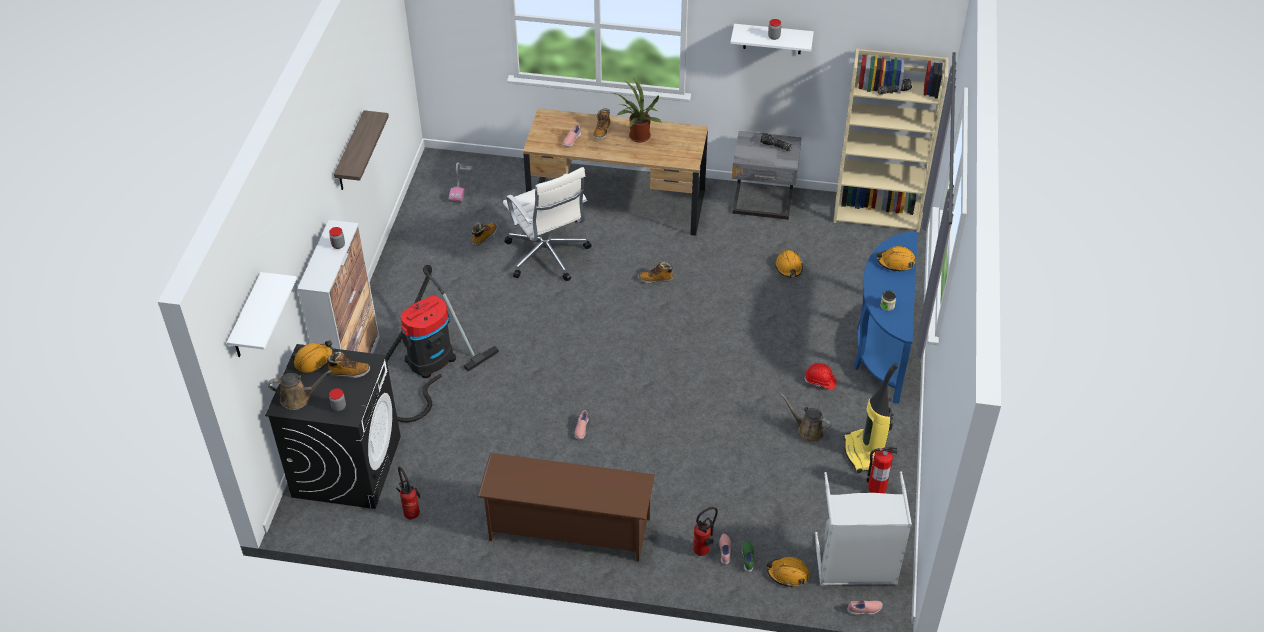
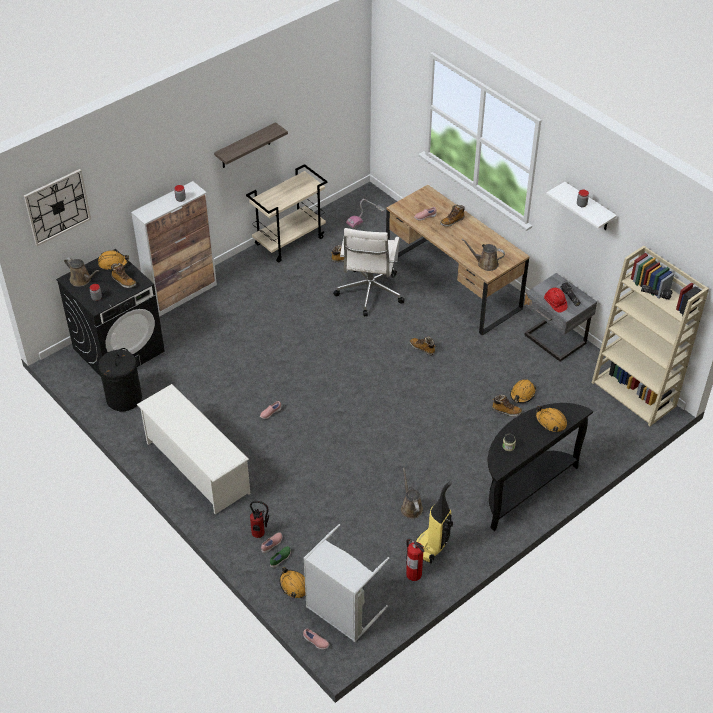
camera: 40 degrees right, 0 degrees up
(247, 318) = (57, 207): white shelf -> wall clock
(407, 249) = (289, 240): none -> beige cart
(411, 512) = (124, 398): fire extinguisher -> black laundry basket
(426, 363) = (225, 317): vacuum cleaner -> none
(568, 529) = (196, 467): brown shoe rack -> white shoe rack
(637, 137) = (471, 238): potted plant -> none
(678, 154) = (485, 263): none -> brown watering can
(792, 291) = (506, 411): none -> boot
(820, 381) = (456, 481): red hard hat -> red hard hat (555, 304)
(881, 349) = (524, 488): blue console table -> black console table

